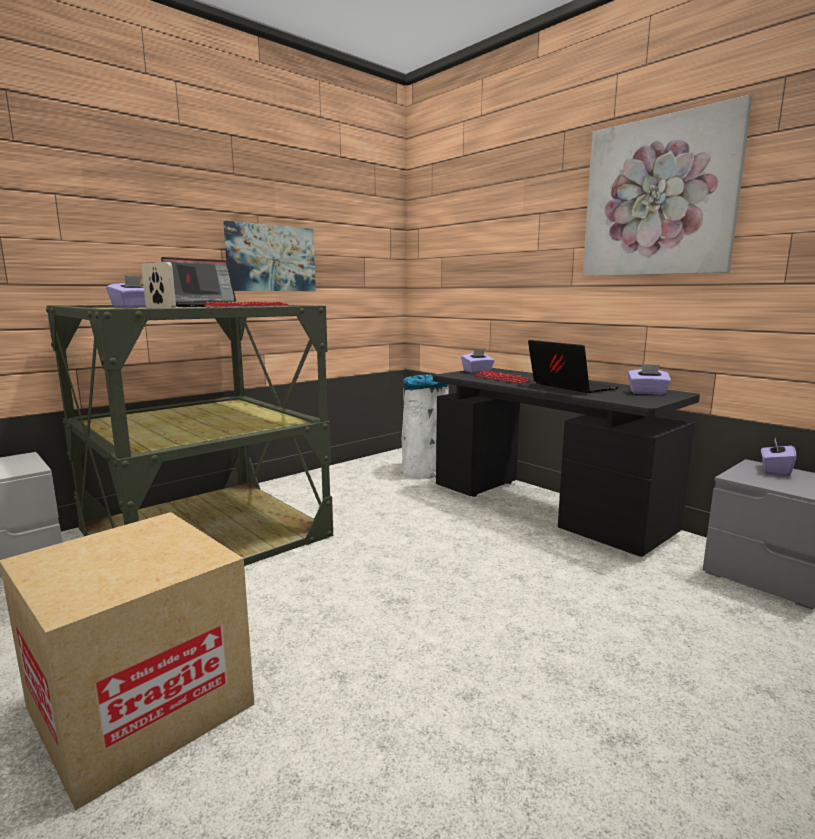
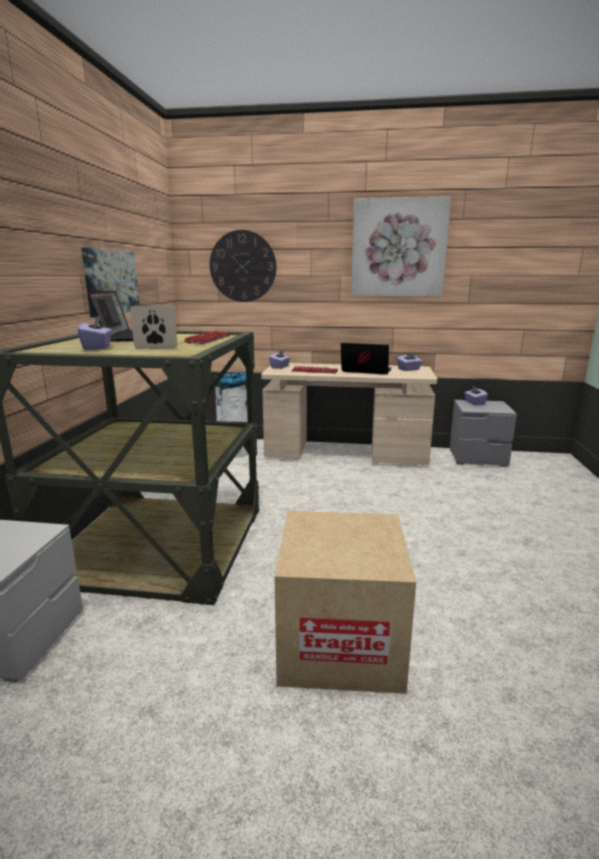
camera: 40 degrees left, 5 degrees up
(464, 243) = (243, 266): none -> wall clock
(545, 508) = (345, 454): black desk -> beige desk

